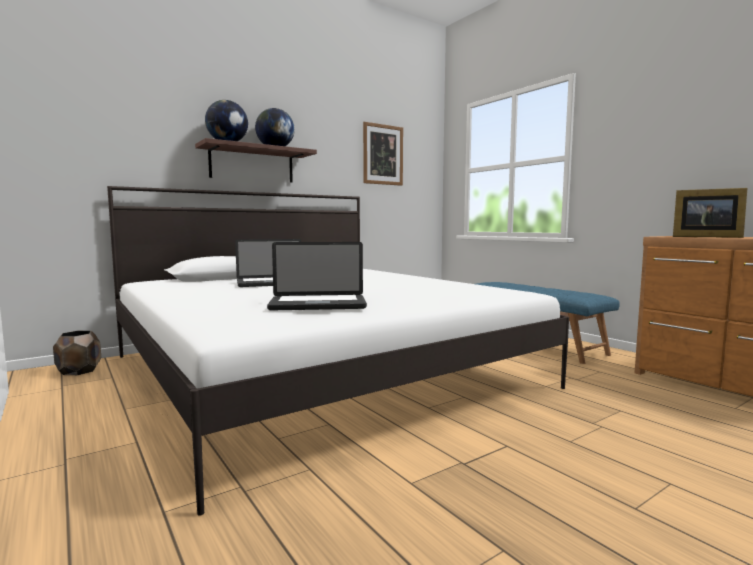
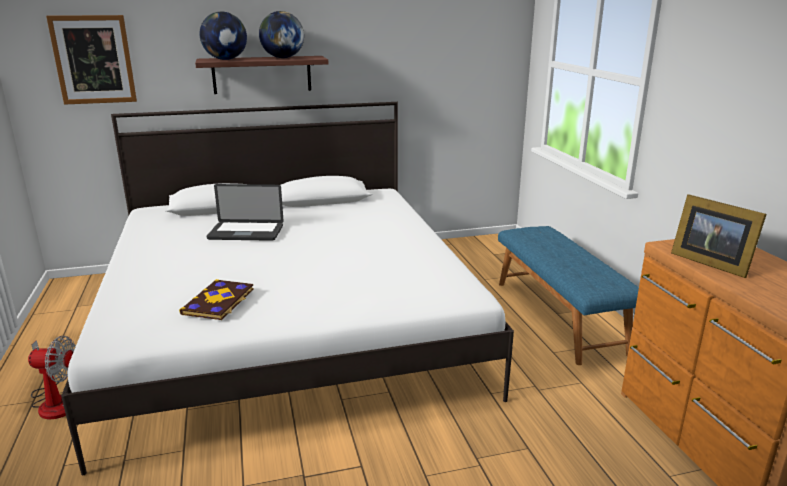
camera: 20 degrees right, 15 degrees up
(79, 371) = (98, 287): brown planter -> none
(100, 458) = (56, 400): none -> fan
(318, 304) = (219, 301): laptop -> book
(383, 154) = (435, 43): picture -> picture (93, 60)

